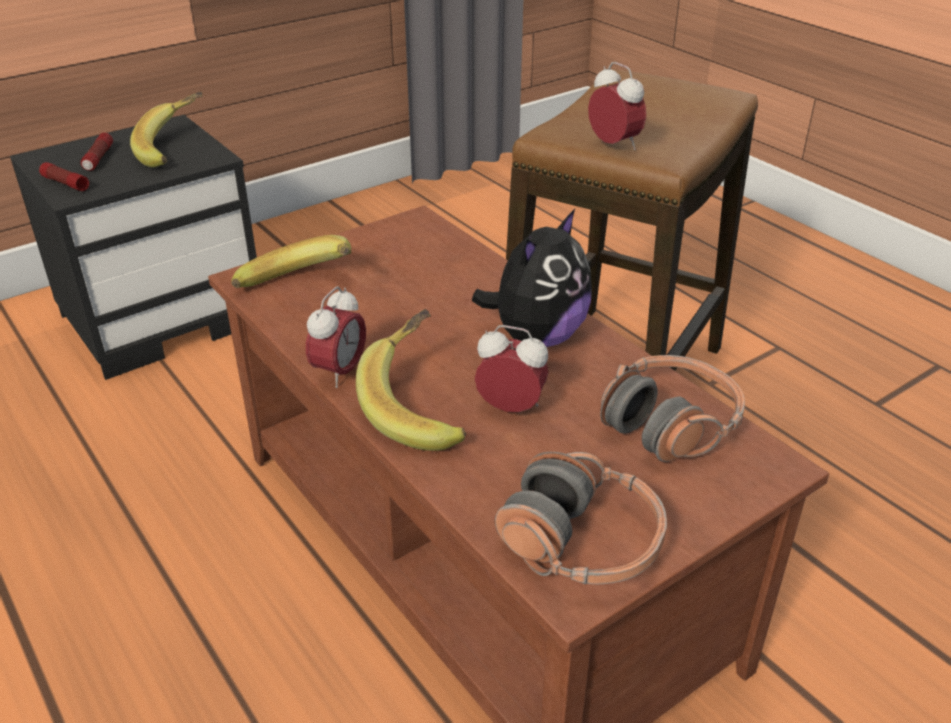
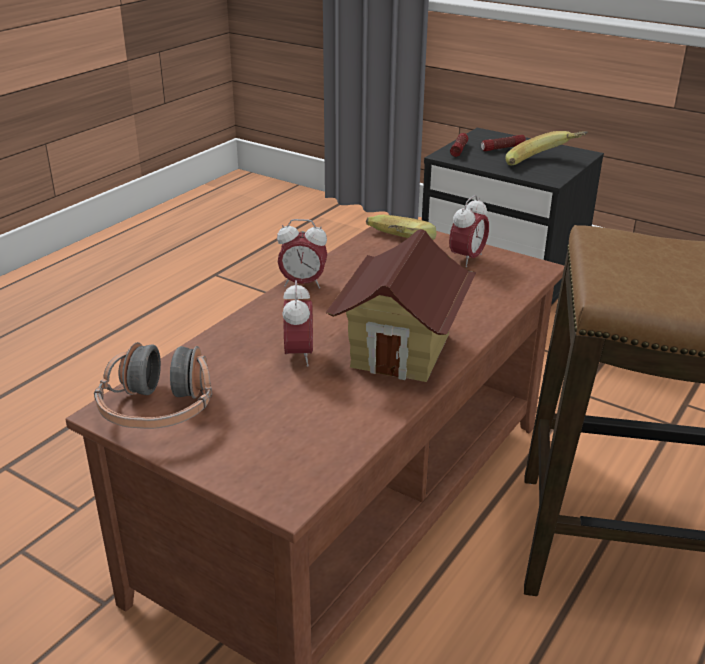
camera: 70 degrees right, 5 degrees down
(422, 407) = (280, 321): banana -> none
(537, 337) = (402, 351): plush toy -> toy house
(614, 145) = (610, 263): alarm clock -> alarm clock (467, 259)
(669, 423) = (319, 432): headphones -> none

